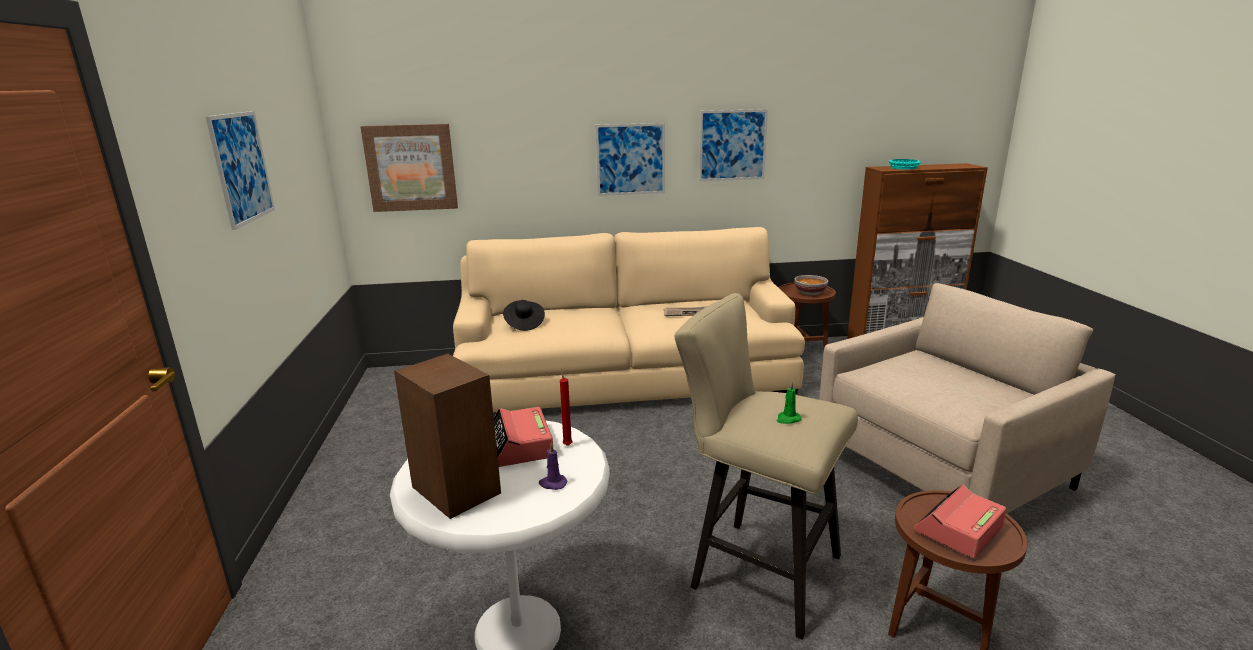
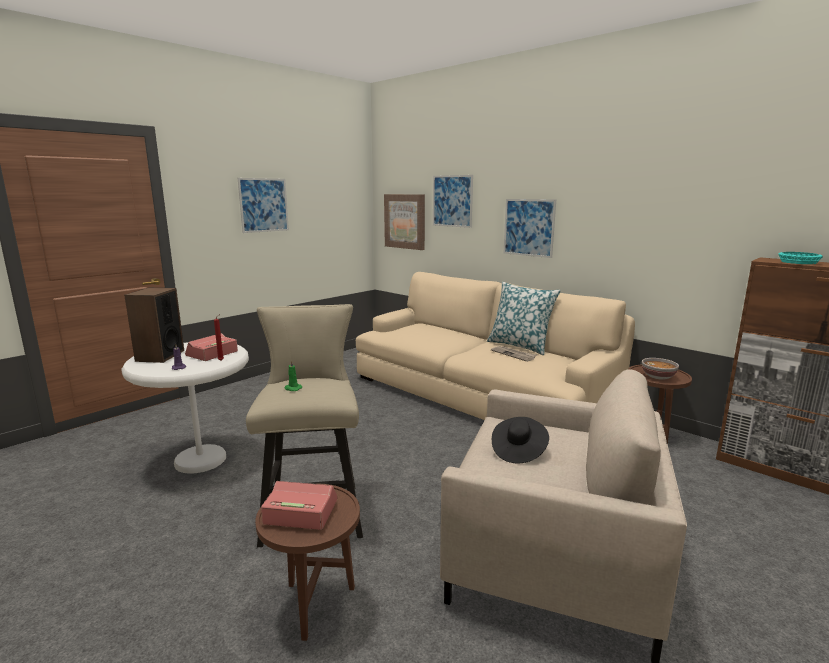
camera: 50 degrees right, 5 degrees down
(524, 324) = (410, 329): black hat -> black hat (518, 451)
(671, 302) = (520, 346): none -> pillow
(732, 145) = (613, 222): picture -> picture (452, 201)

